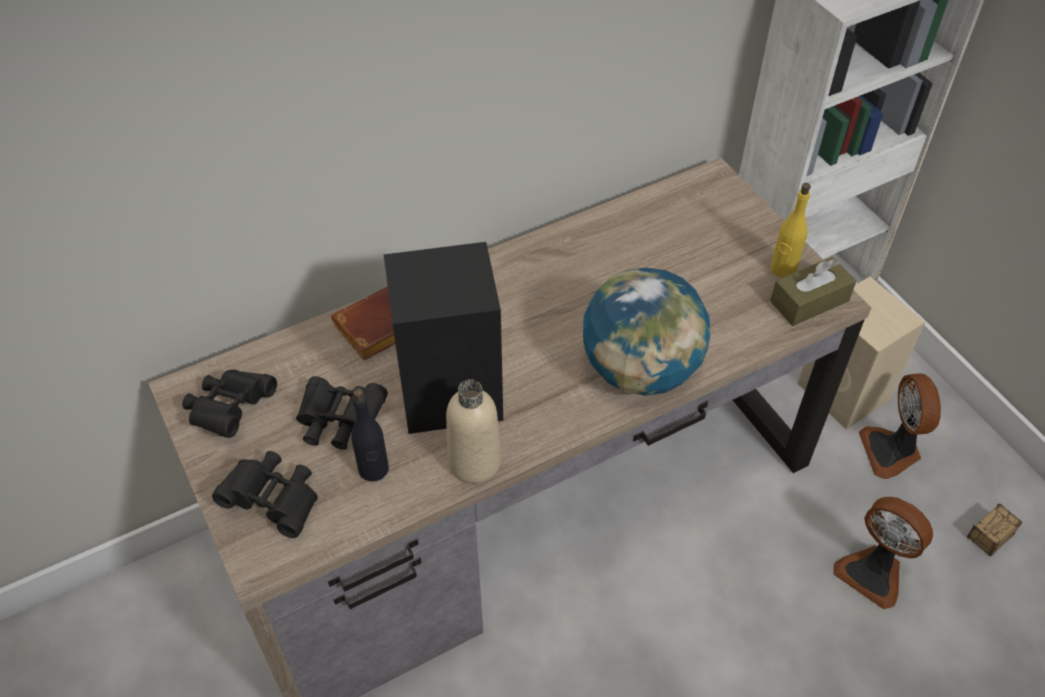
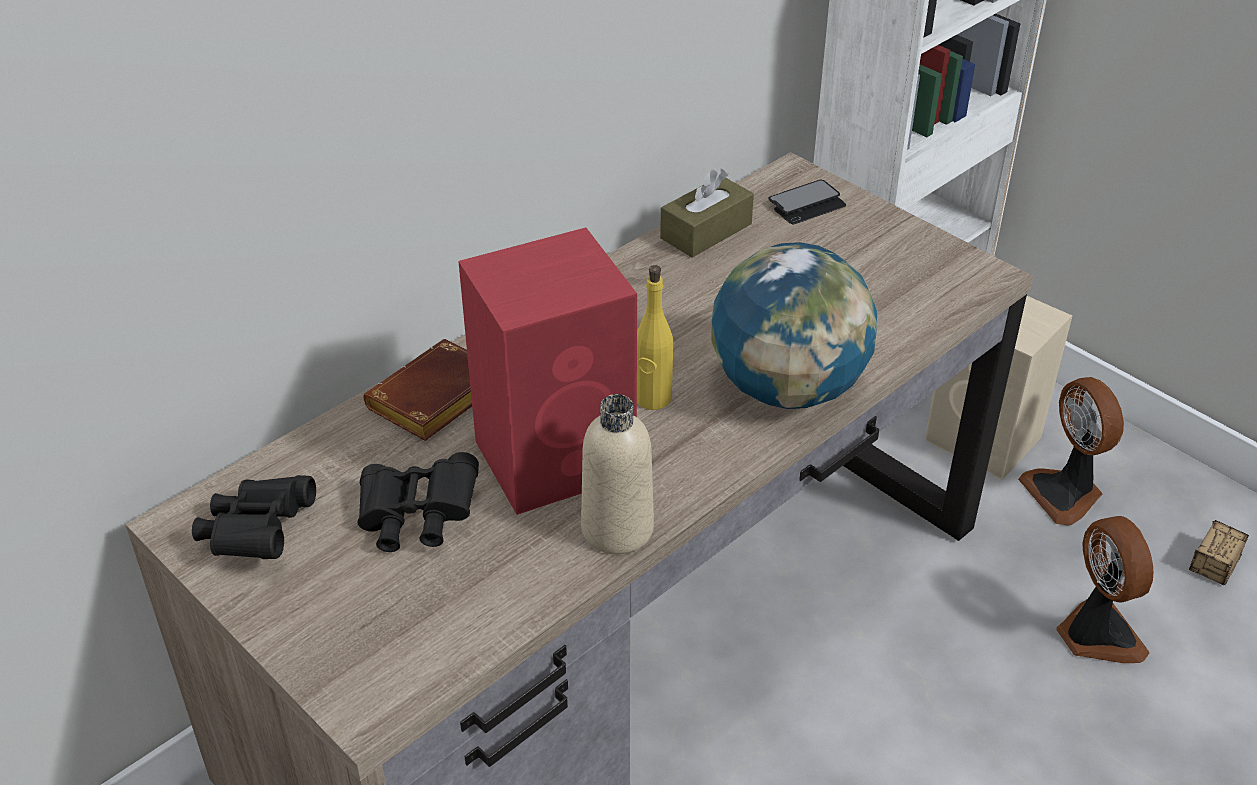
camera: 15 degrees left, 10 degrees down
(275, 501) = (361, 629): black binoculars -> none
(373, 469) = (485, 564): black bottle -> none
(453, 393) = (558, 457): black speaker -> red speaker
(715, 208) = (807, 204): none -> phone
(783, 269) = (914, 254): yellow bottle -> yellow bottle (652, 398)
(809, 301) = (959, 281): brown tissue box -> brown tissue box (706, 231)
(873, 572) = (1096, 634): fan -> fan turned 135 degrees counterclockwise

